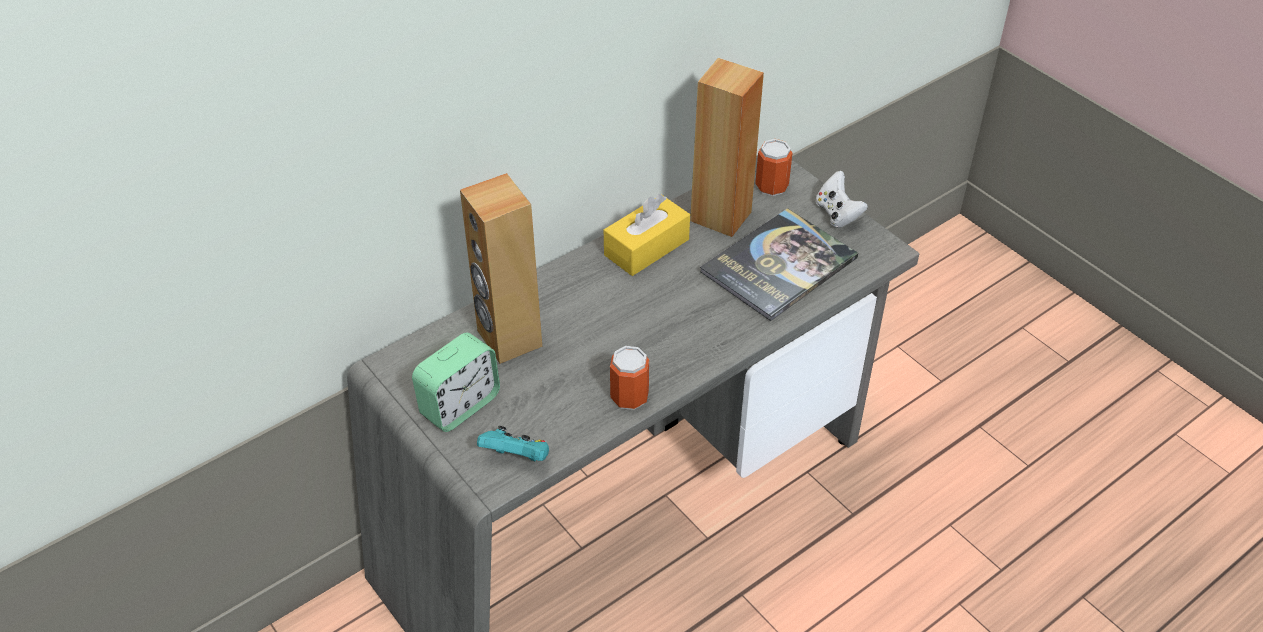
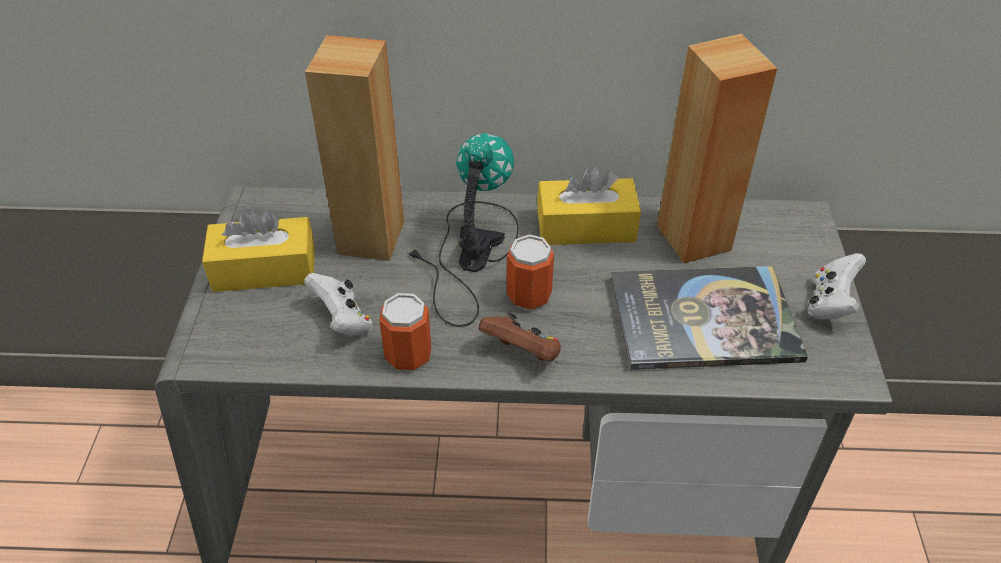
camera: 40 degrees right, 0 degrees up
(460, 405) = (264, 269): alarm clock -> yellow tissue box
(517, 458) = (250, 346): turquoise game controller -> none
(560, 403) = (343, 321): none -> white game controller
(590, 311) = (467, 254): none -> table lamp
(697, 351) = (523, 353): none -> brown game controller
(771, 186) = (781, 237): can -> can (529, 296)

